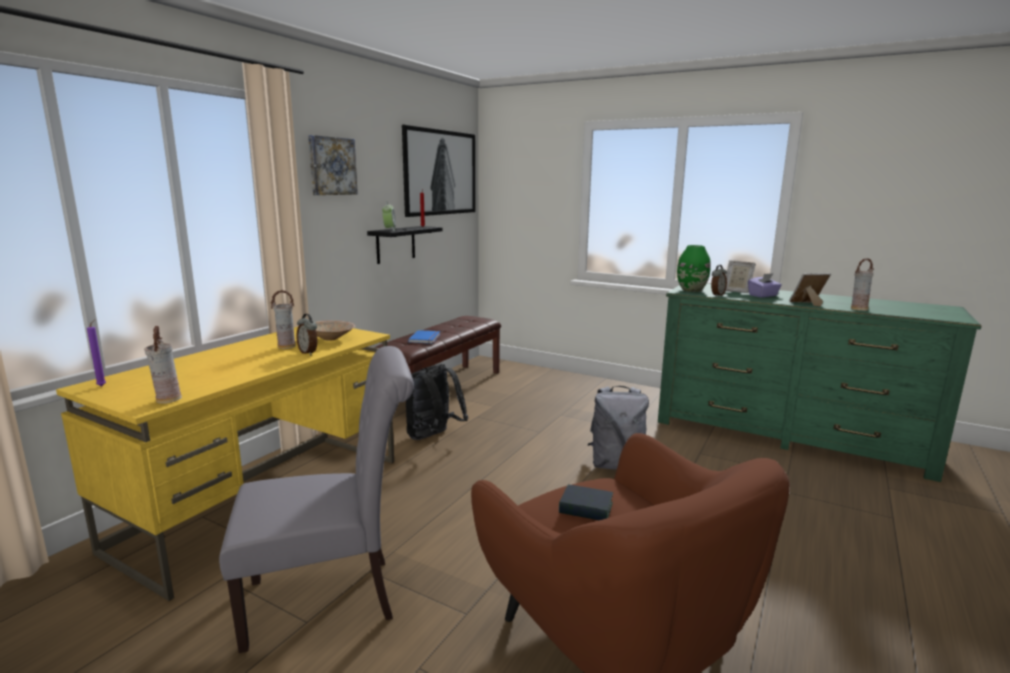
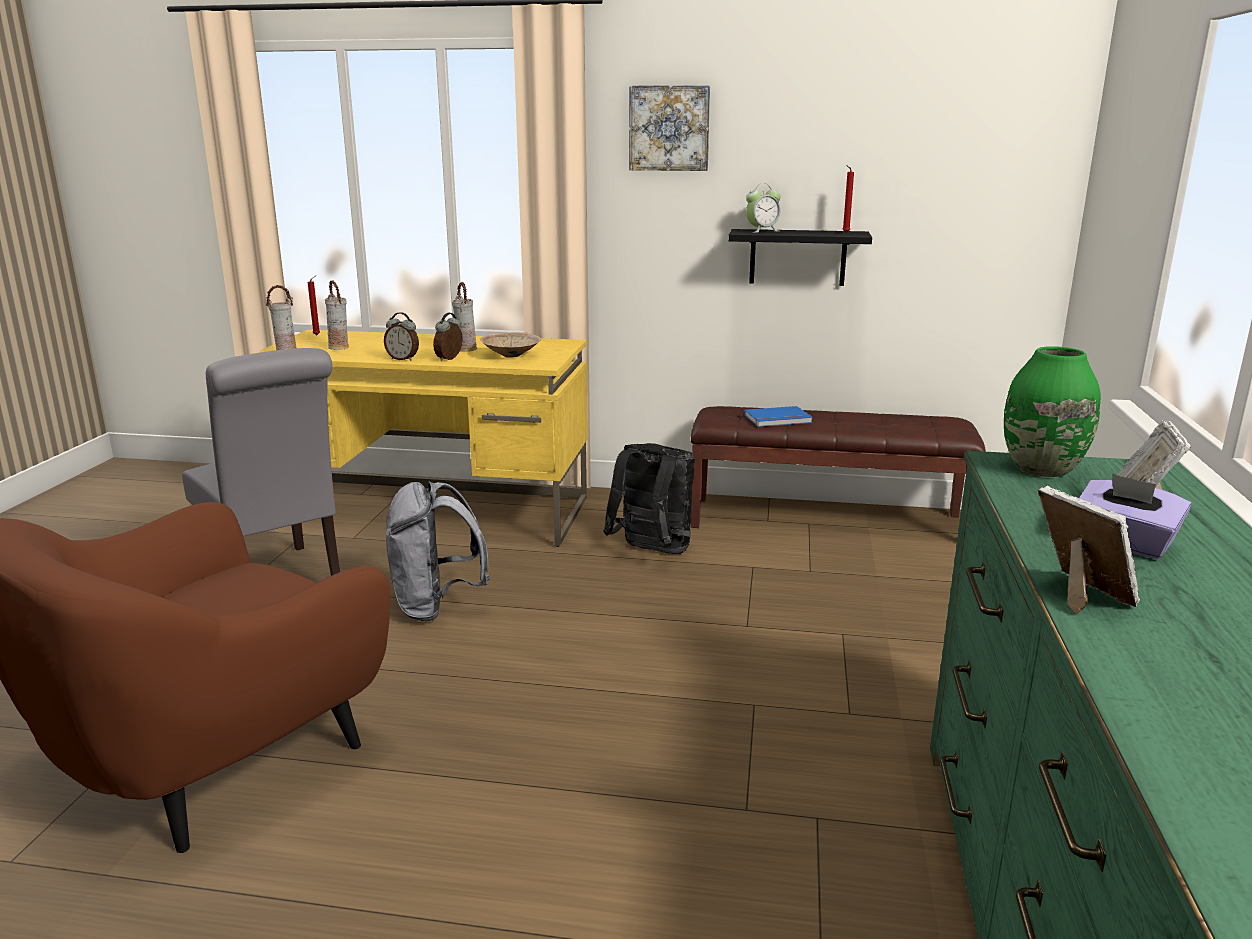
camera: 70 degrees right, 5 degrees up
(102, 385) = (318, 335): purple candle -> red candle
(441, 172) = (948, 133): picture -> none
(586, 508) = (239, 593): book -> none
(616, 465) = (678, 715): grey backpack -> grey backpack (436, 606)
(717, 295) = (1019, 493): alarm clock -> alarm clock (403, 359)
(858, 309) = (1126, 675): vase -> vase (339, 348)

